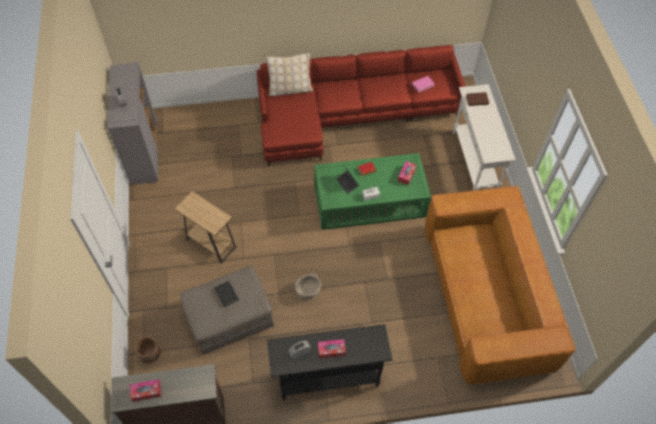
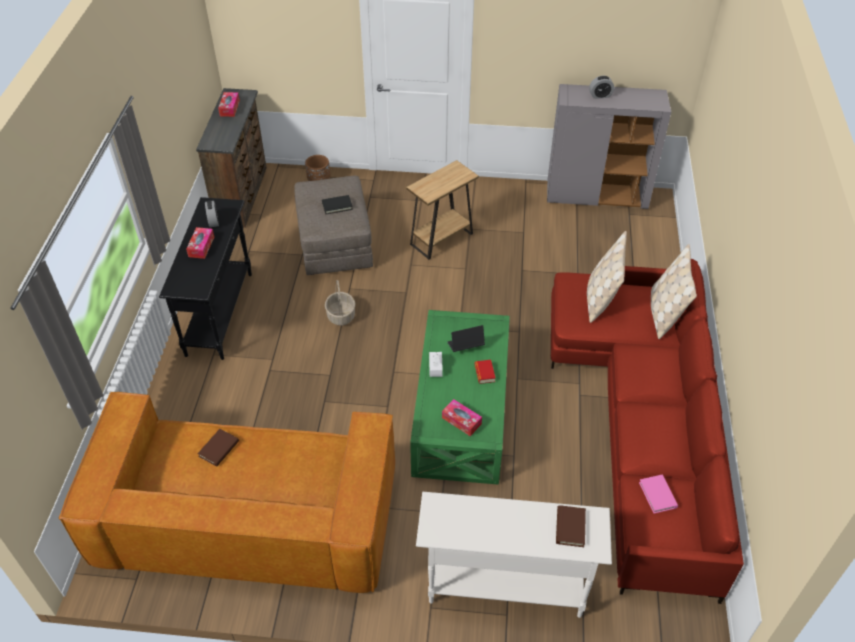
camera: 105 degrees right, 10 degrees down
(286, 120) = (601, 299): none -> beige pillow
(474, 299) = (219, 449): none -> brown book

